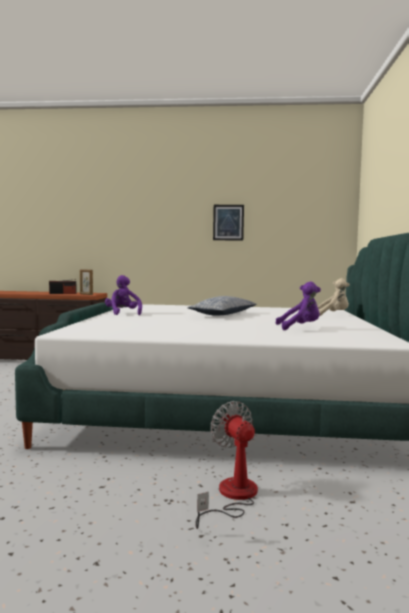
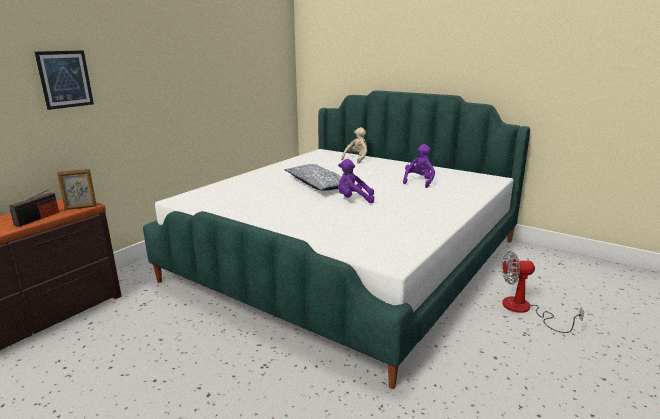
camera: 60 degrees left, 15 degrees up
(123, 313) = (258, 218): purple plush toy -> purple plush toy (354, 200)
(228, 222) = (202, 73): picture -> picture (65, 79)

